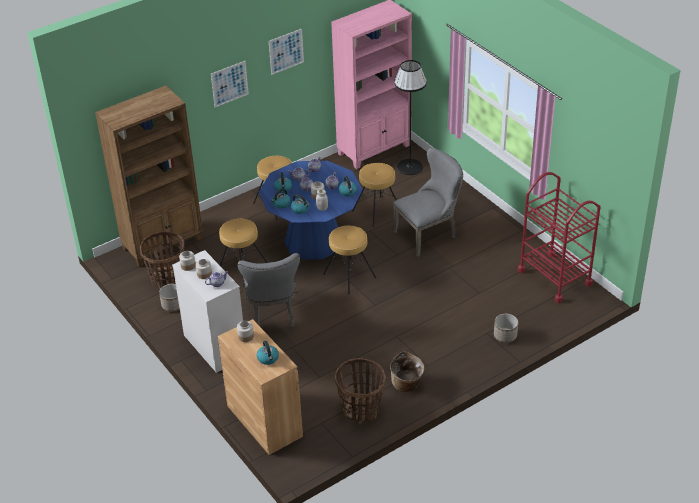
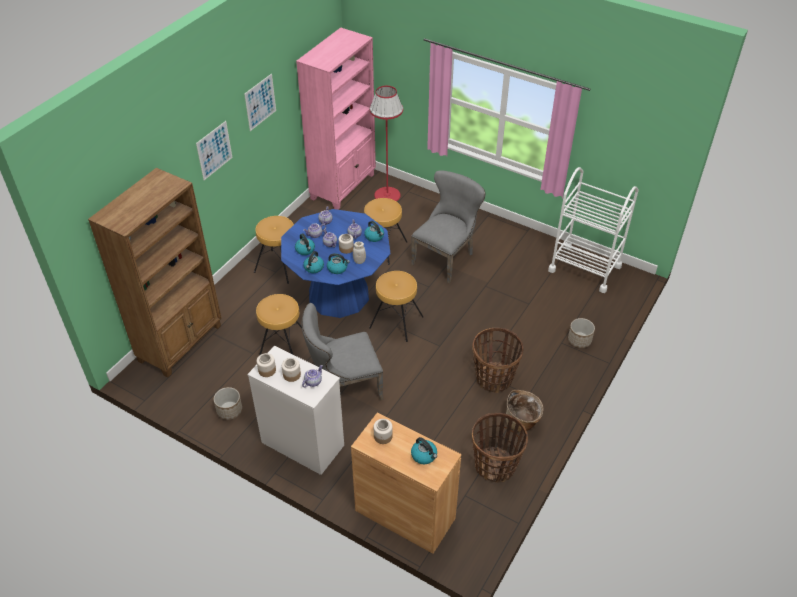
camera: 25 degrees left, 5 degrees up
(167, 278) = (207, 381): basket -> basket (494, 378)
(273, 314) = (343, 388): grey chair -> grey chair turned 105 degrees clockwise
(410, 167) = (387, 195): black floor lamp -> red floor lamp
(554, 277) = (584, 268): red cart -> white cart

